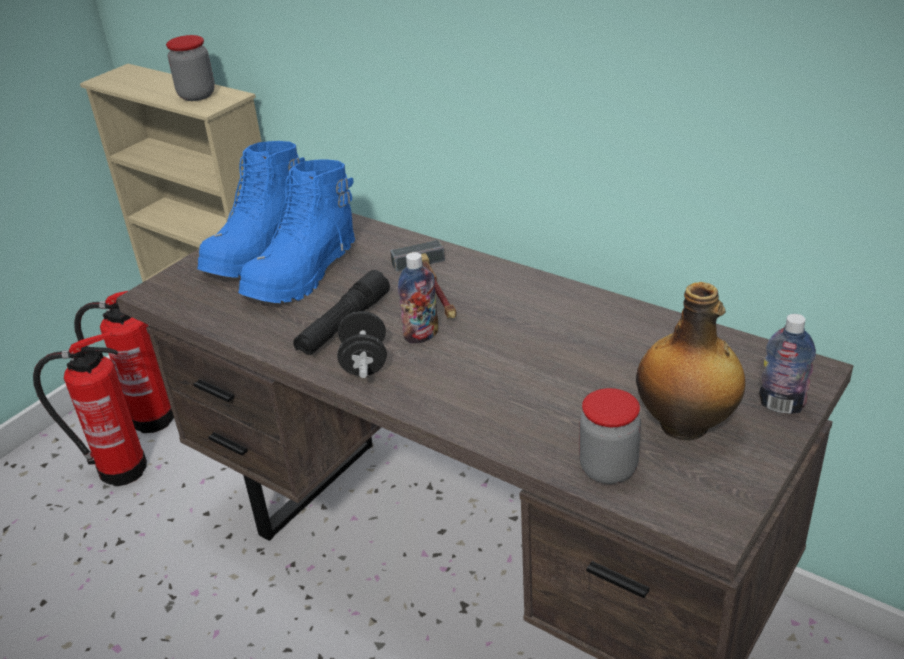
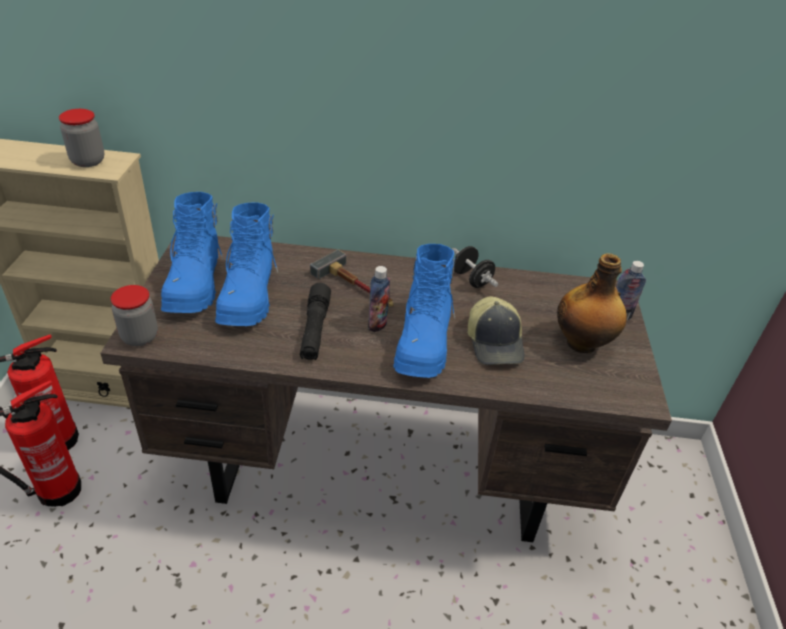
camera: 35 degrees left, 5 degrees up
(364, 362) = (355, 354): black dumbbell -> black dumbbell (471, 279)
(460, 369) = (423, 342): none -> blue boot
(555, 393) = (495, 343): none -> cap
(608, 469) = (565, 384): jar -> jar (140, 337)

